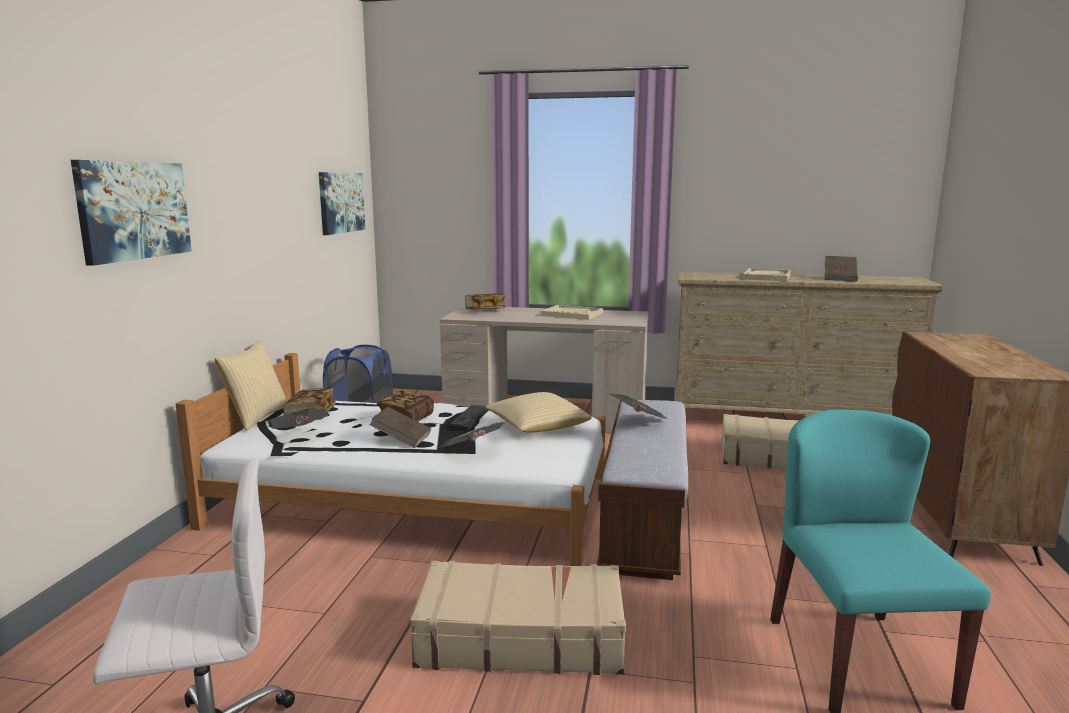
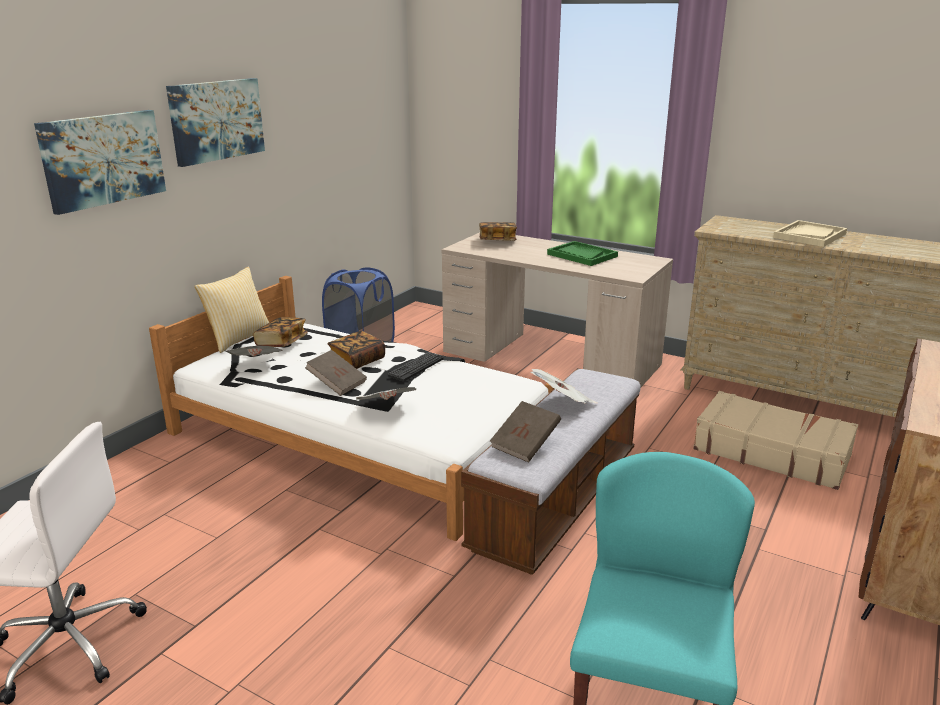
camera: 20 degrees right, 10 degrees up
(341, 202) = (362, 119): picture -> picture (216, 120)
(520, 636) = (353, 599): beige suitcase -> none
(537, 428) = (470, 389): pillow -> none
(572, 314) = (582, 255): beige tray -> green tray
(840, 278) = (902, 247): brown book -> brown book (525, 445)

